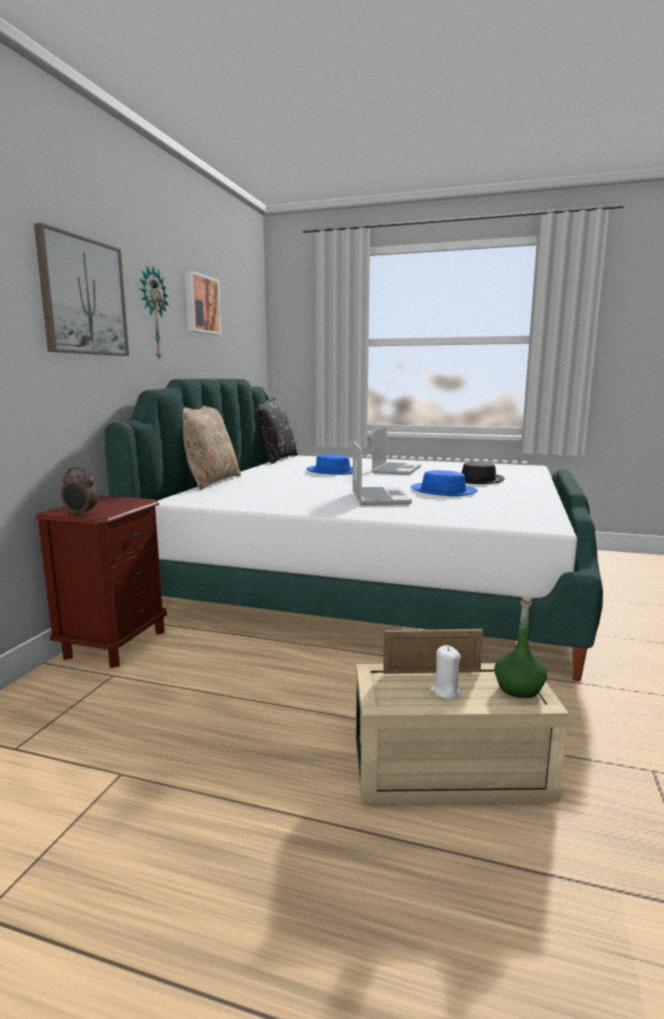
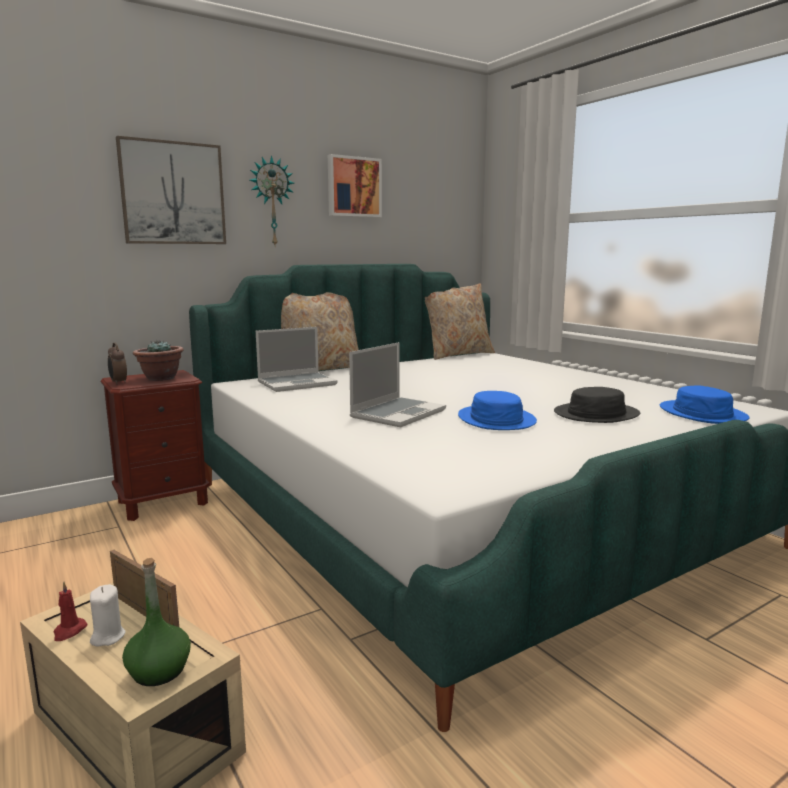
camera: 40 degrees right, 0 degrees up
(112, 504) = (160, 378): none -> potted plant
(274, 459) = (457, 354): black pillow -> beige pillow
(332, 471) = (464, 376): blue hat -> blue hat (702, 414)
(395, 470) = (539, 385): laptop -> laptop (297, 383)
(414, 701) = (69, 631): none -> red candle

